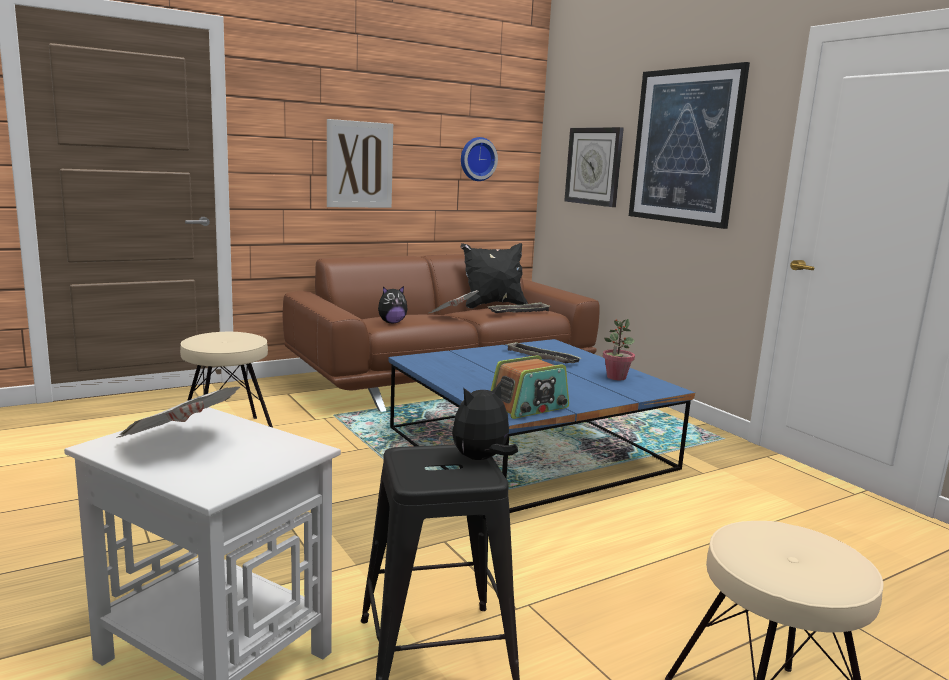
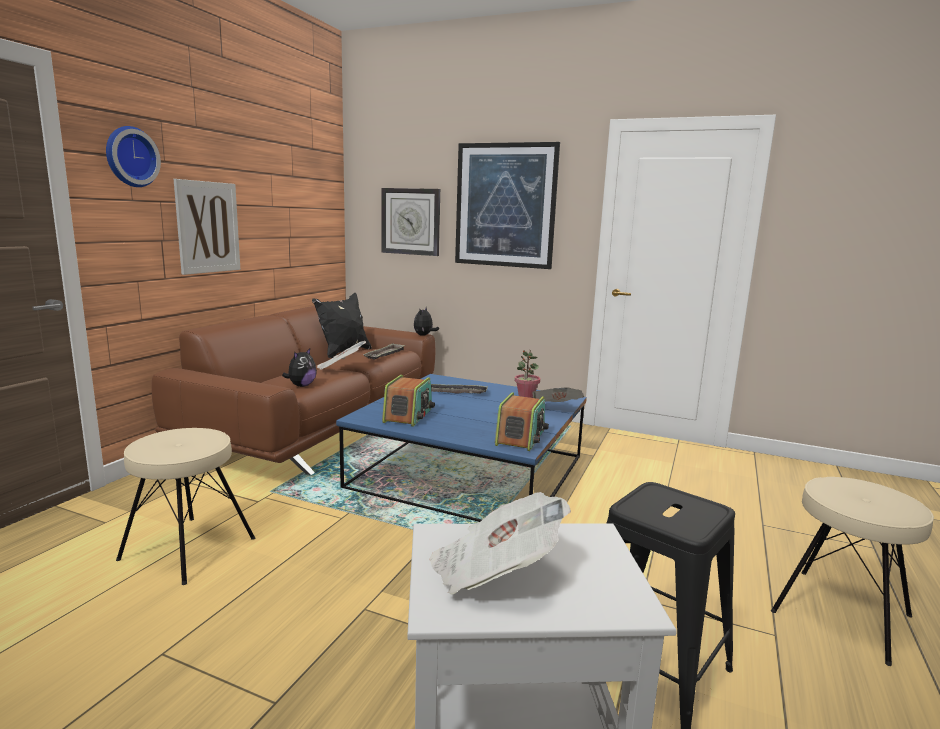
camera: 35 degrees left, 0 degrees up
(457, 367) = (408, 416): none -> radio
(477, 159) = (302, 217): wall clock -> wall clock (130, 157)
(481, 459) = (677, 494): plush toy -> plush toy (424, 335)
(627, 394) = (556, 409): none -> newspaper

